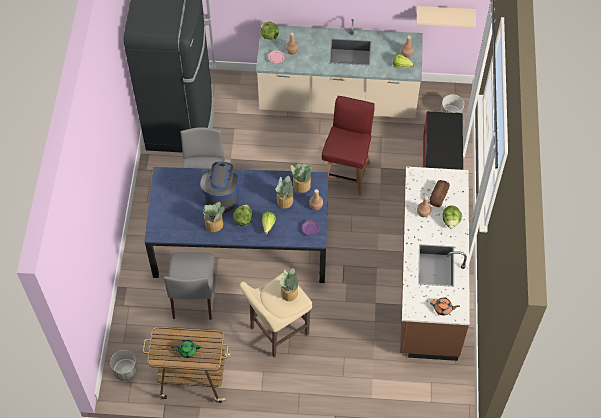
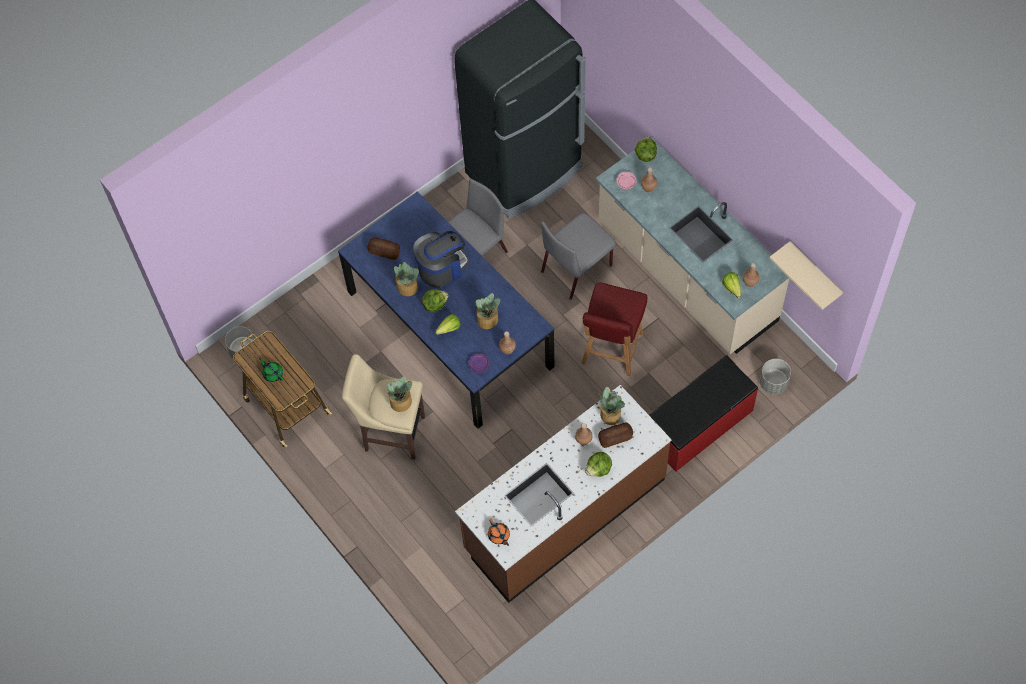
camera: 50 degrees right, 5 degrees up
(175, 217) = (384, 251): none -> bread
(193, 295) = (362, 338): grey chair -> grey chair (577, 267)
(301, 185) = (517, 319): potted plant -> potted plant (610, 414)
(346, 173) = (611, 349): red chair -> red chair turned 135 degrees clockwise

